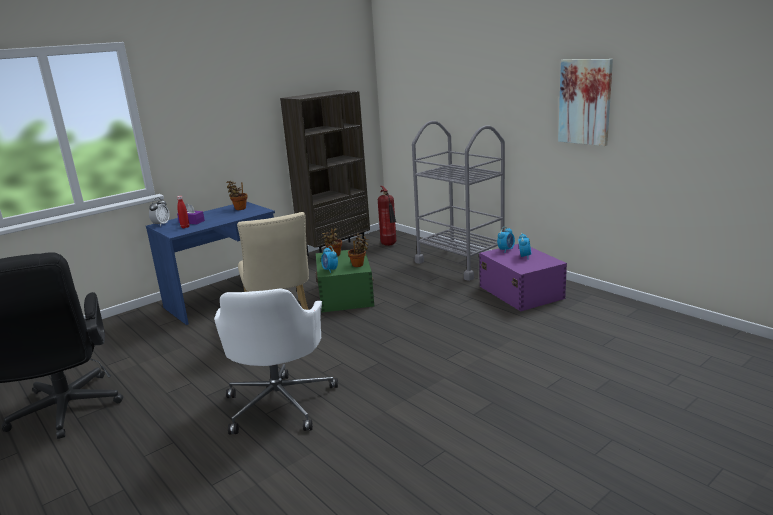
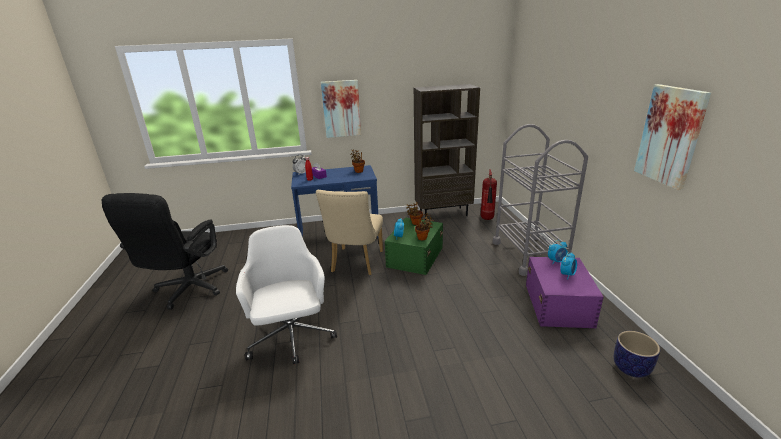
camera: 30 degrees right, 5 degrees up
(195, 132) = (341, 109): none -> picture
(280, 402) = (292, 338): white office chair -> white office chair turned 135 degrees clockwise
(612, 315) = (631, 368): none -> planter

